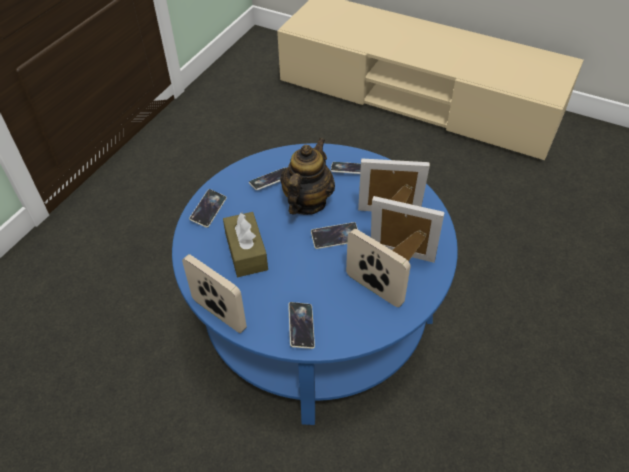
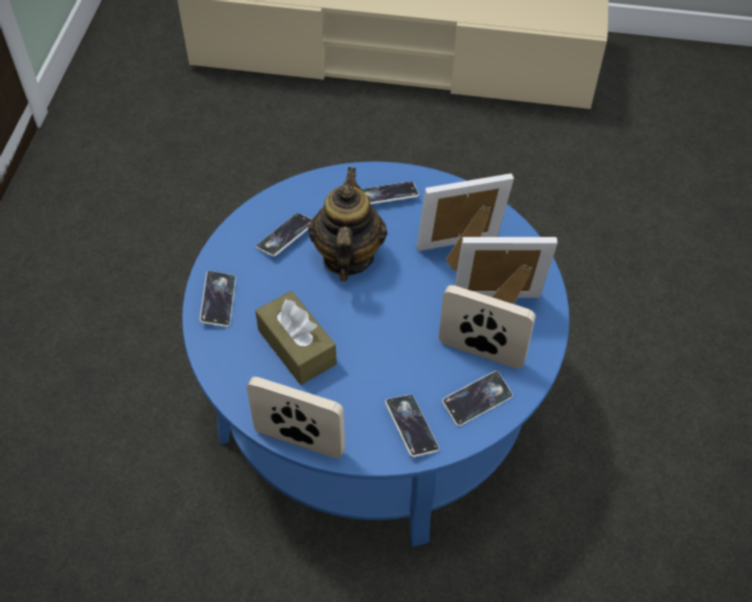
camera: 20 degrees left, 5 degrees up
(335, 237) = (404, 296): phone -> phone (477, 400)

